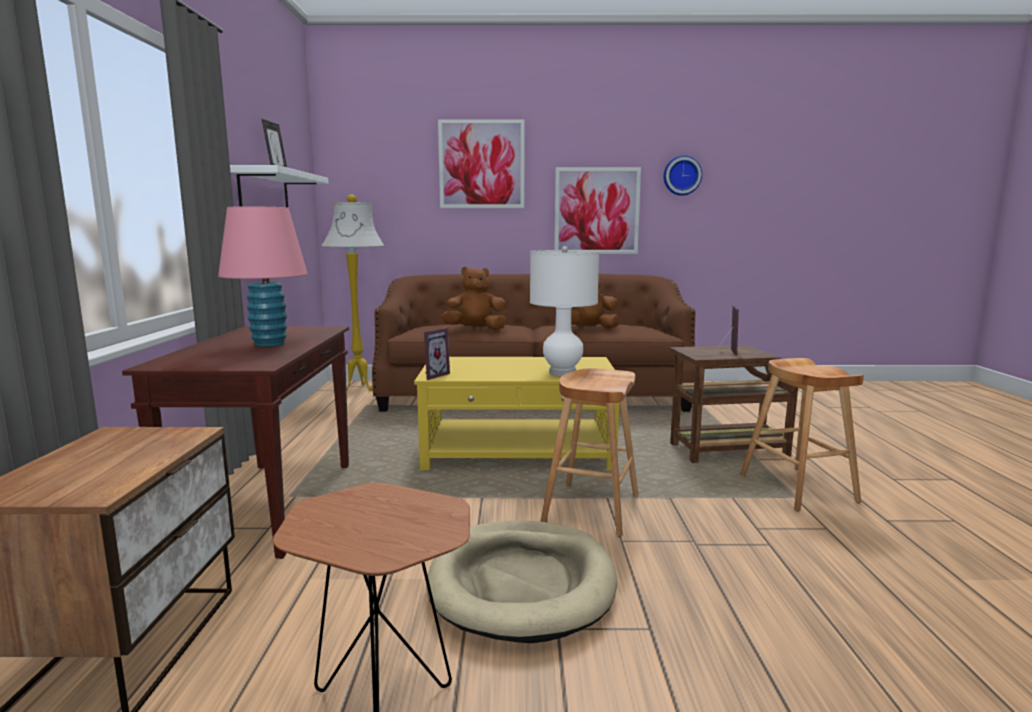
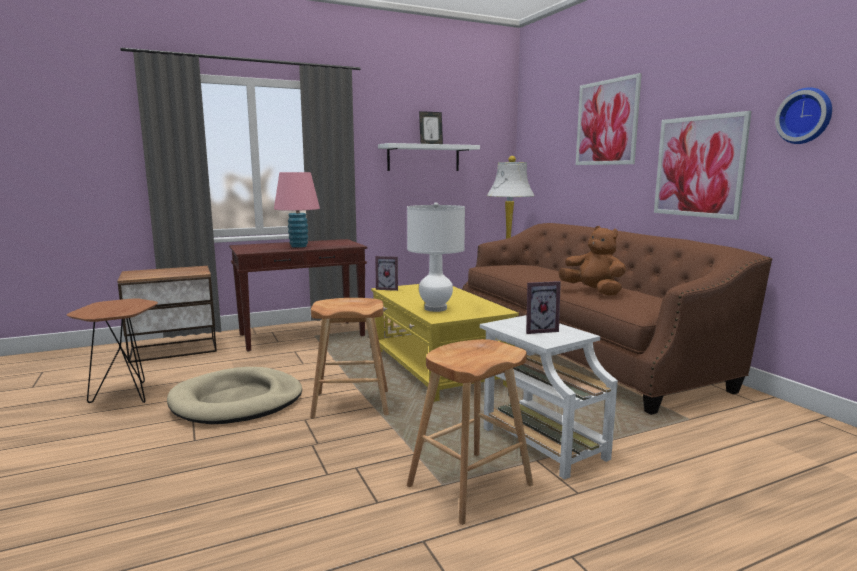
camera: 65 degrees right, 0 degrees up
(475, 329) = (523, 272): brown plush toy -> none
(725, 451) = (540, 442): brown side table -> white side table

